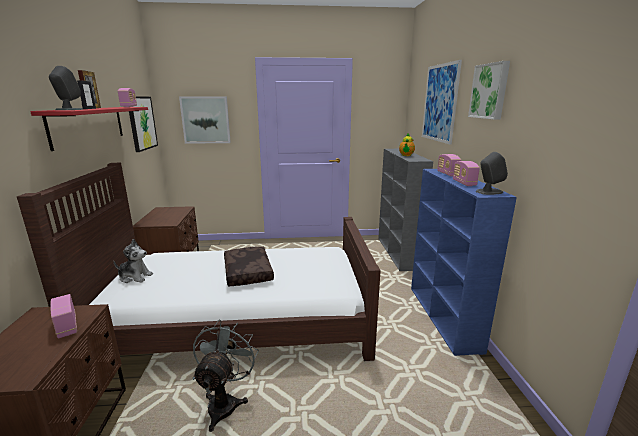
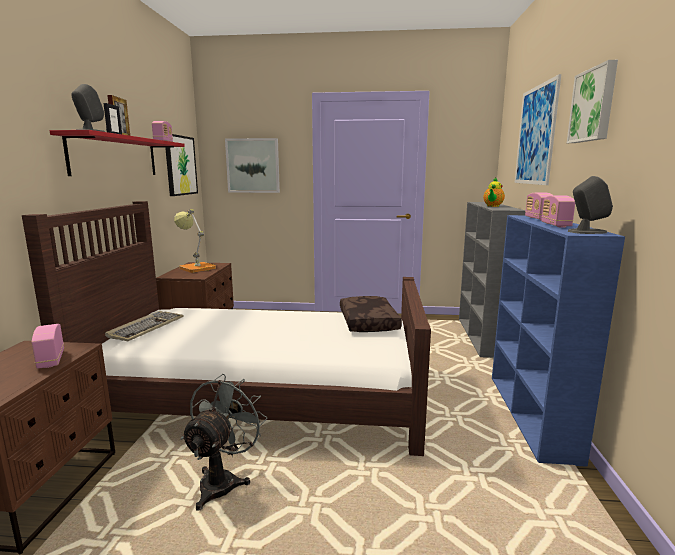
camera: 10 degrees right, 5 degrees down
(135, 277) = (146, 328): plush toy -> keyboard
(164, 213) = (195, 267): none -> table lamp
(247, 272) = (272, 332): brown pillow -> brown pillow (367, 322)

